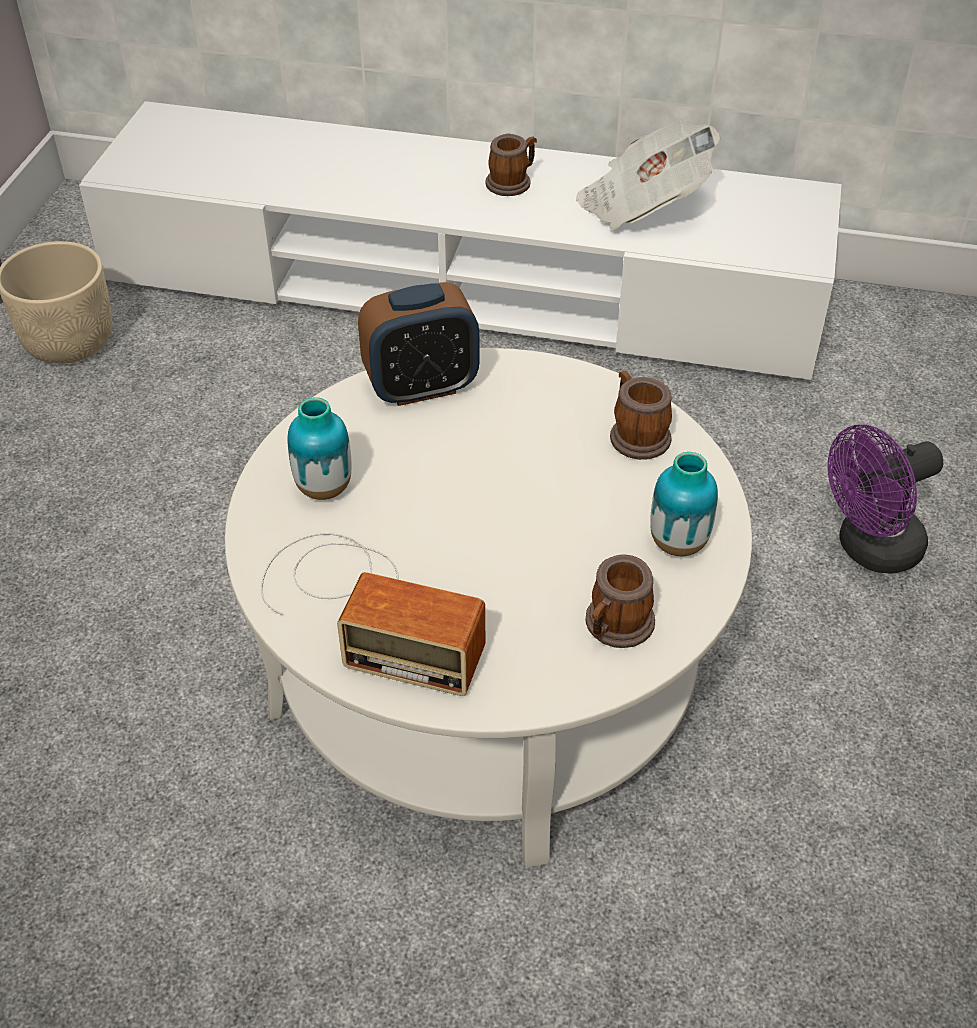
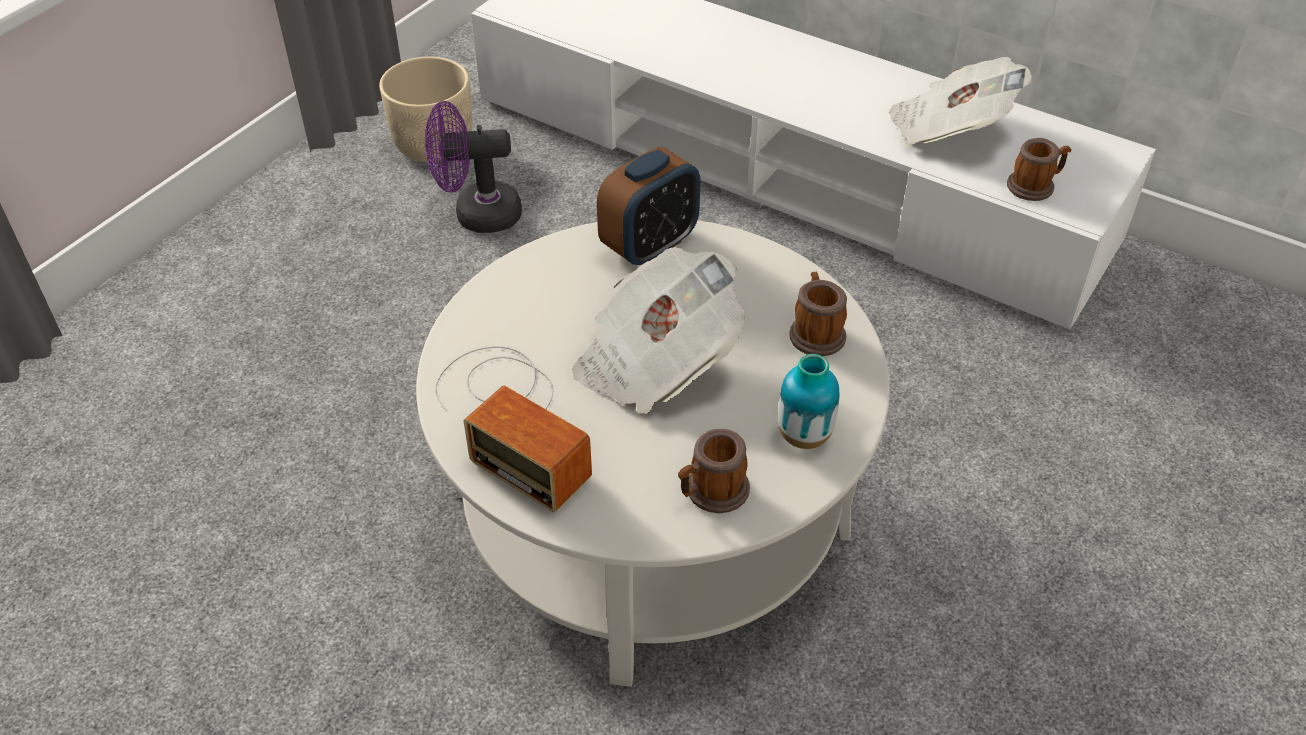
camera: 20 degrees right, 0 degrees up
(324, 488) = (527, 310): vase -> none
(421, 387) = (649, 245): alarm clock -> alarm clock turned 45 degrees counterclockwise
(488, 506) = (655, 361): none -> newspaper
(512, 182) = (838, 84): mug -> mug (1035, 186)
(869, 549) = (1053, 500): purple fan -> purple fan (477, 215)

